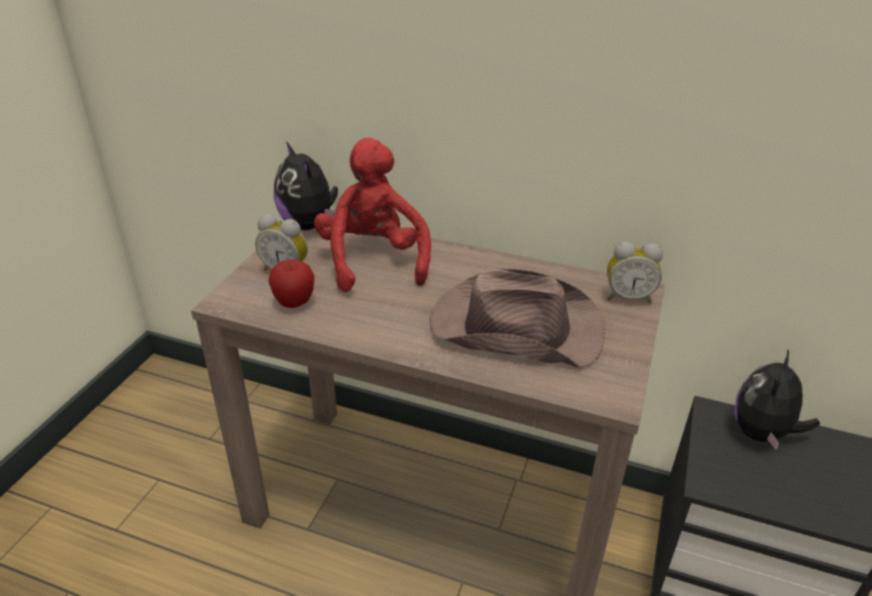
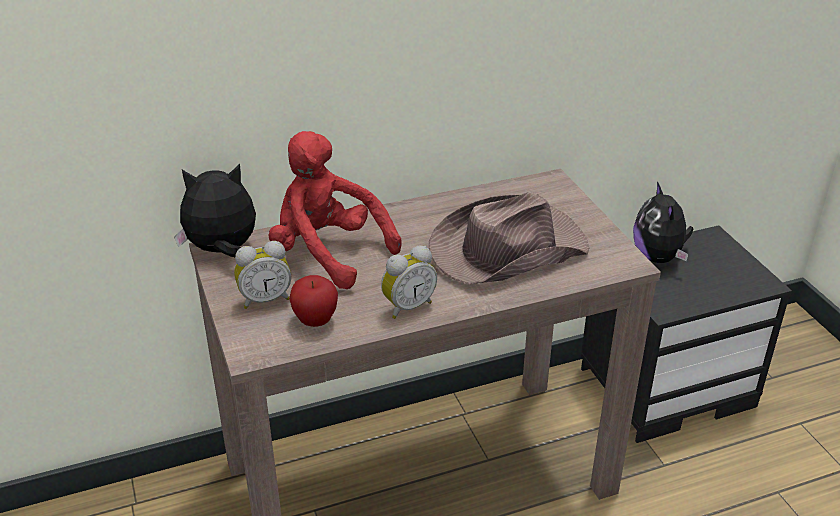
camera: 40 degrees left, 0 degrees up
(309, 225) = (222, 251): plush toy -> plush toy turned 150 degrees clockwise
(628, 297) = (550, 189): alarm clock -> alarm clock (407, 306)

